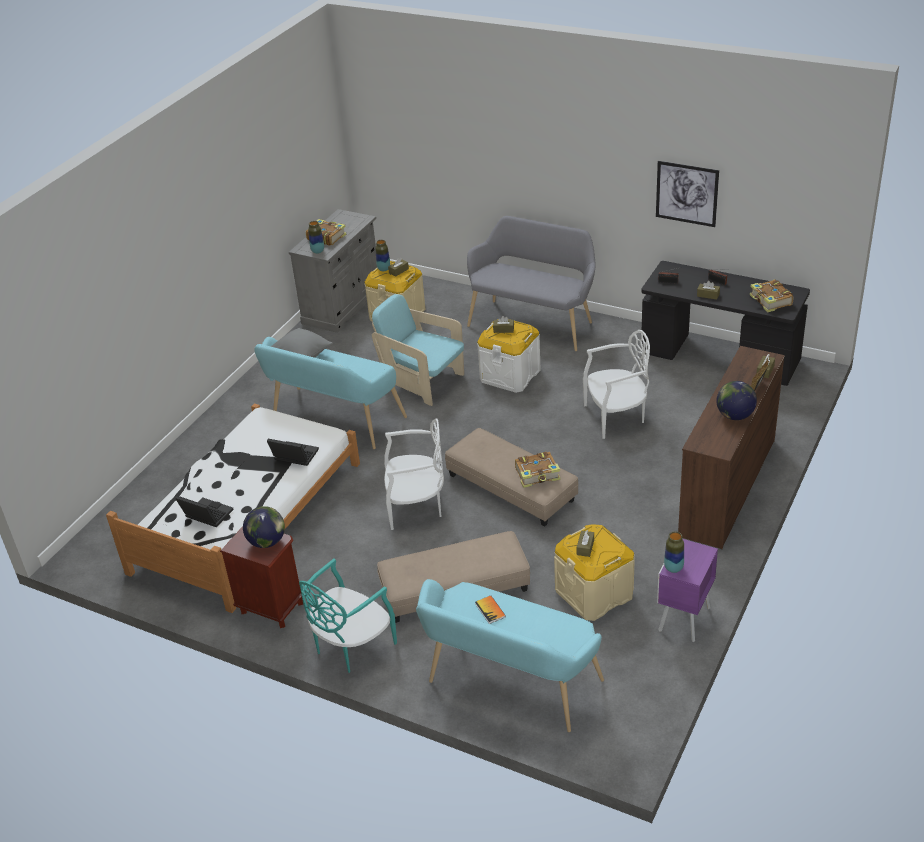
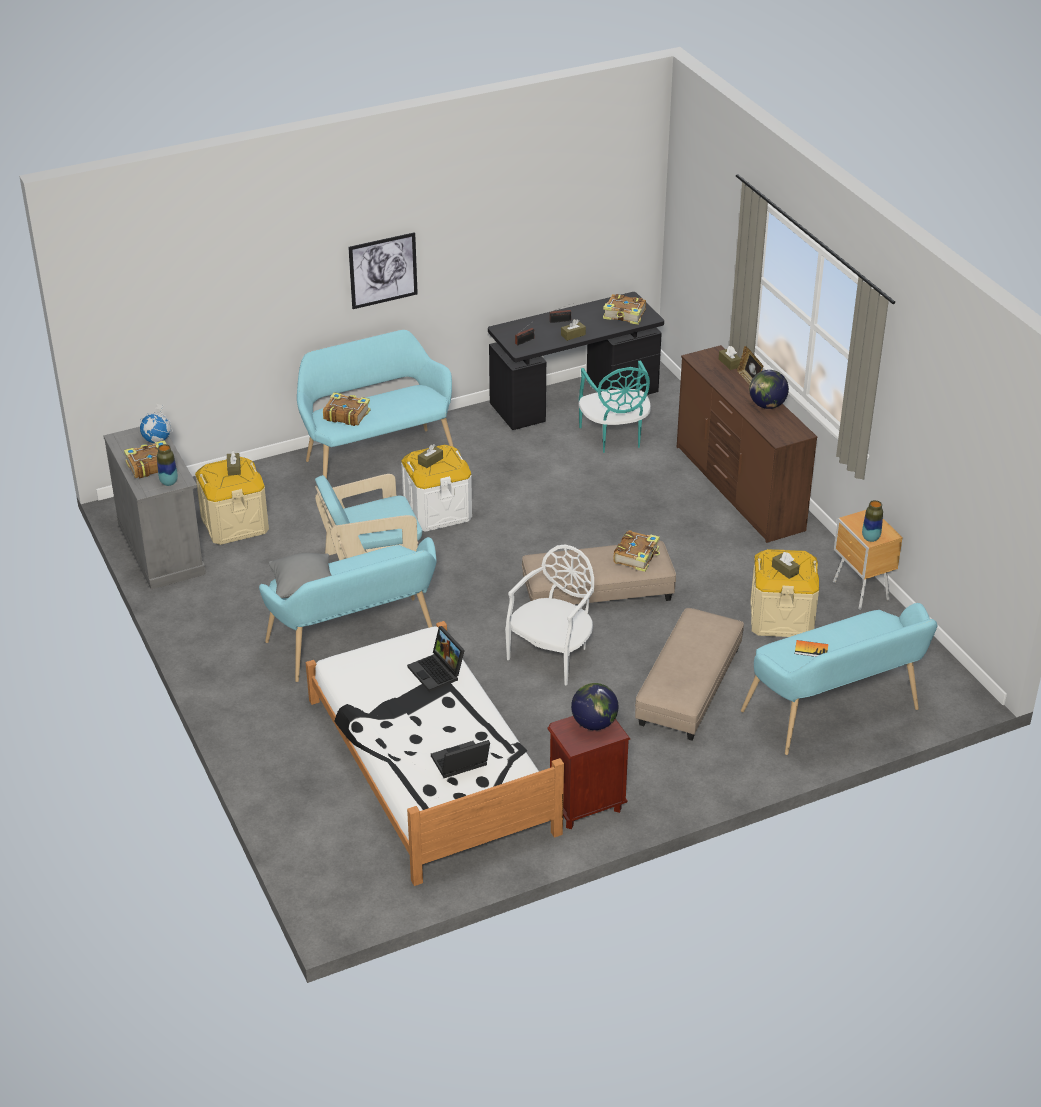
camera: 55 degrees left, 0 degrees up
(293, 457) = (438, 672): laptop -> laptop turned 90 degrees counterclockwise
(351, 646) = (692, 779): turquoise chair -> turquoise chair (614, 437)
(355, 226) = (157, 440): none -> globe
(384, 269) = (215, 474): vase -> none
(502, 273) = (346, 415): none -> book
(534, 322) = (376, 458): grey bench -> turquoise bench
(616, 417) = (578, 490): white chair -> none
(683, 620) = (861, 592): purple nightstand -> brown nightstand
(686, 193) = (506, 244): picture -> picture (383, 270)

